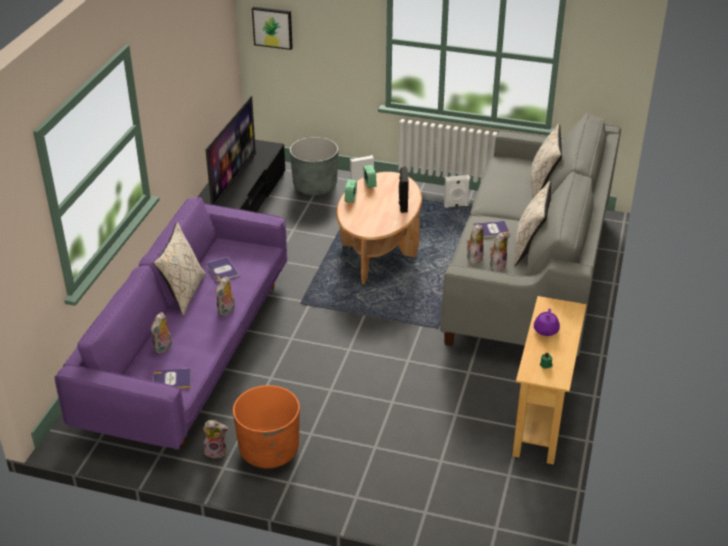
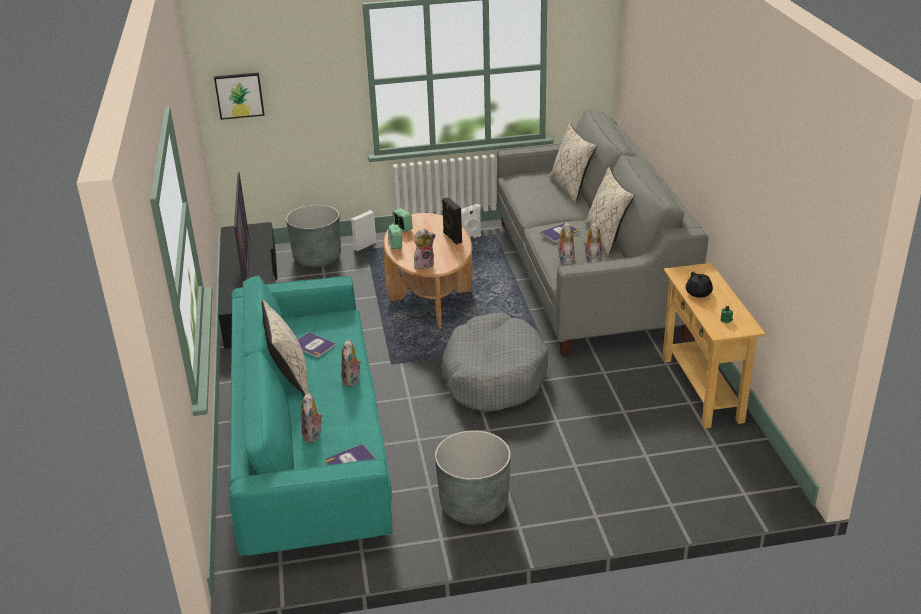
camera: 25 degrees left, 5 degrees down
(189, 351) = (310, 443): purple sofa -> turquoise sofa
(216, 451) = (420, 526): plush toy -> plush toy (424, 264)
(269, 450) = (474, 505): orange planter -> grey planter
(373, 343) = (493, 376): none -> grey dog bed
(545, 330) = (698, 293): purple teapot -> black teapot

